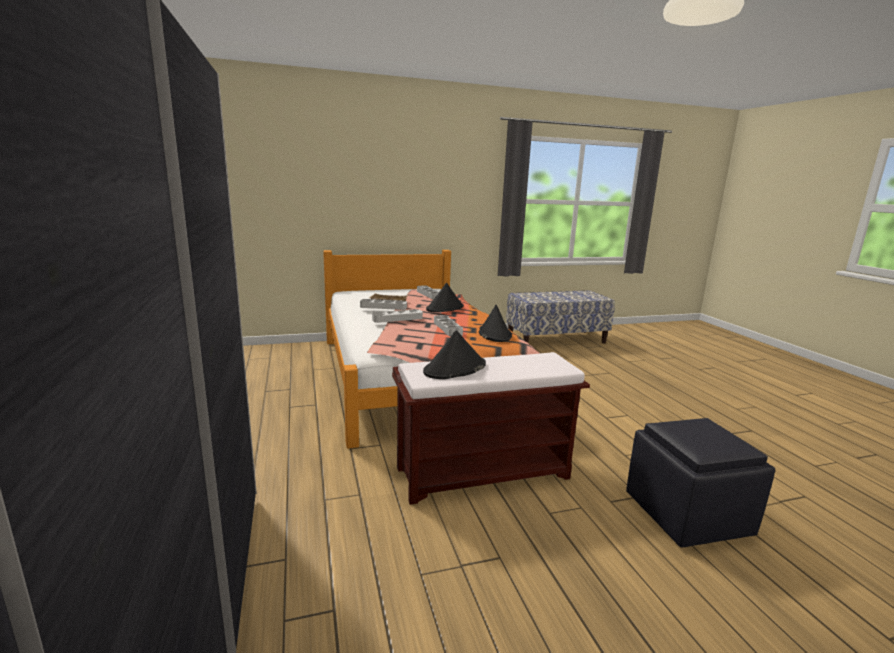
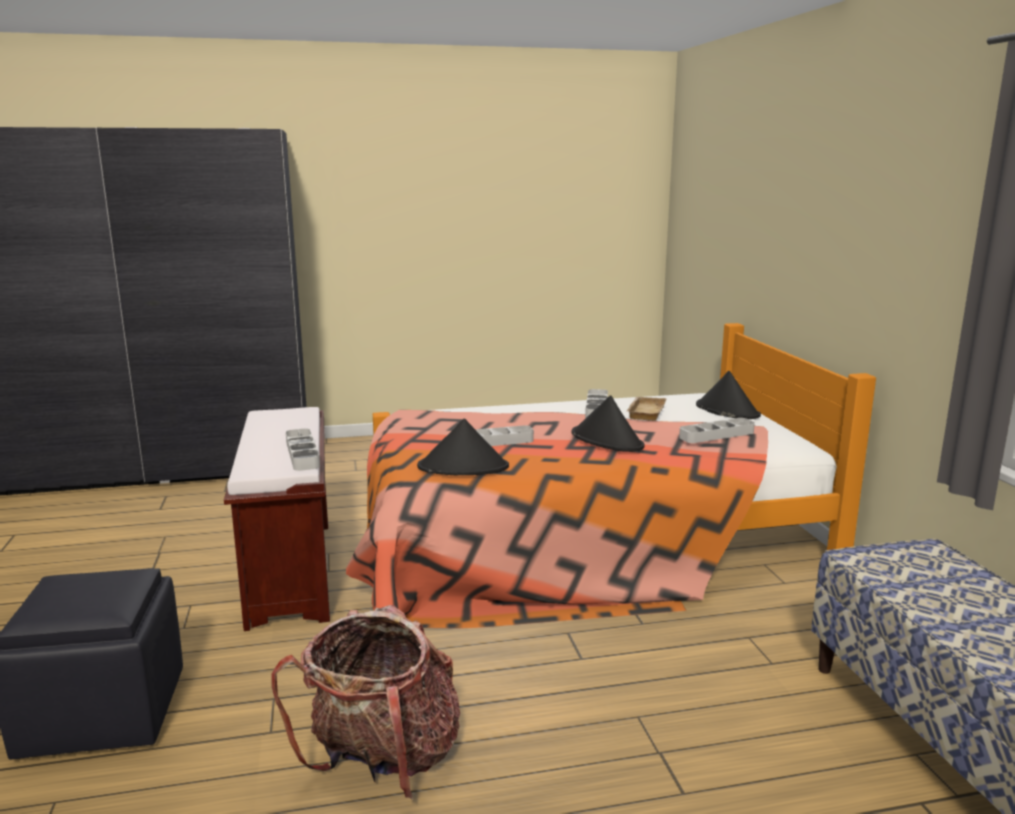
camera: 95 degrees right, 0 degrees up
(397, 319) = (529, 415): grey tray -> grey tray (302, 454)
(455, 368) = (284, 424): black hat -> black hat (727, 410)
(641, 422) = (383, 761): none -> backpack

